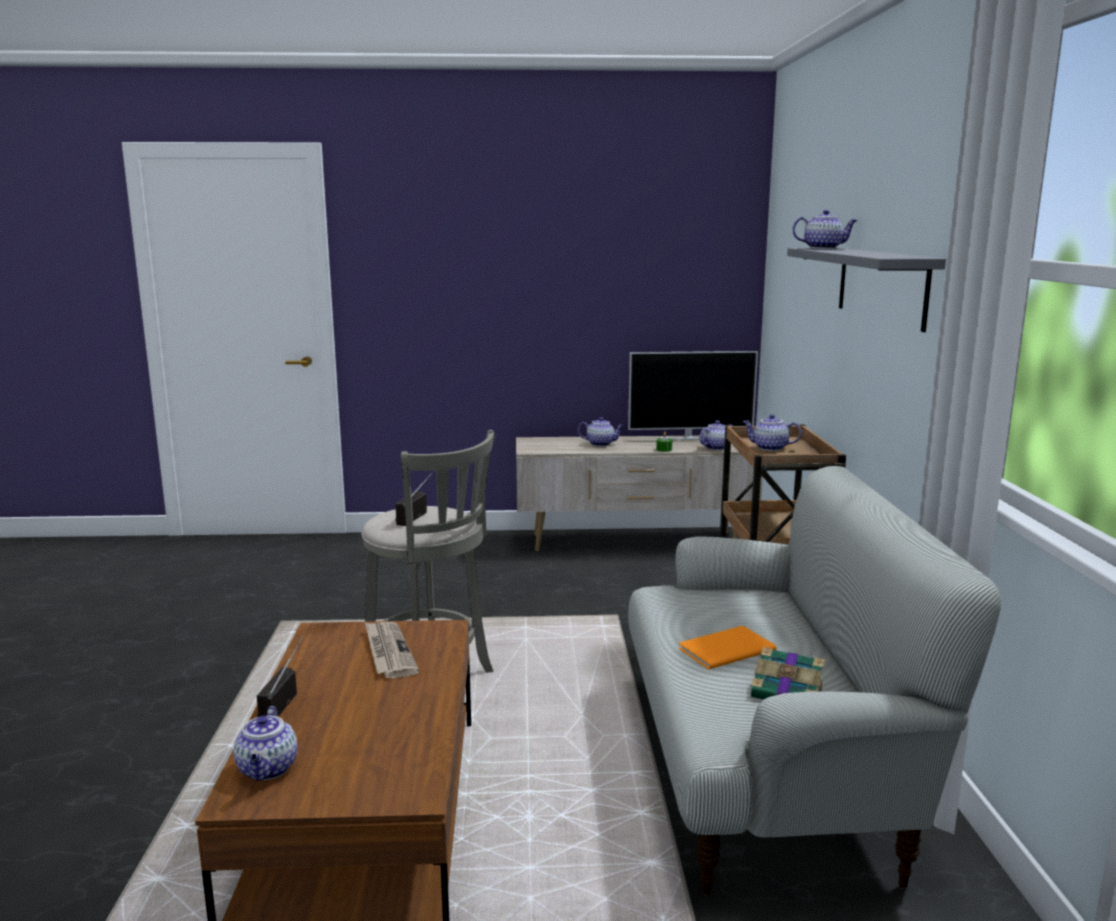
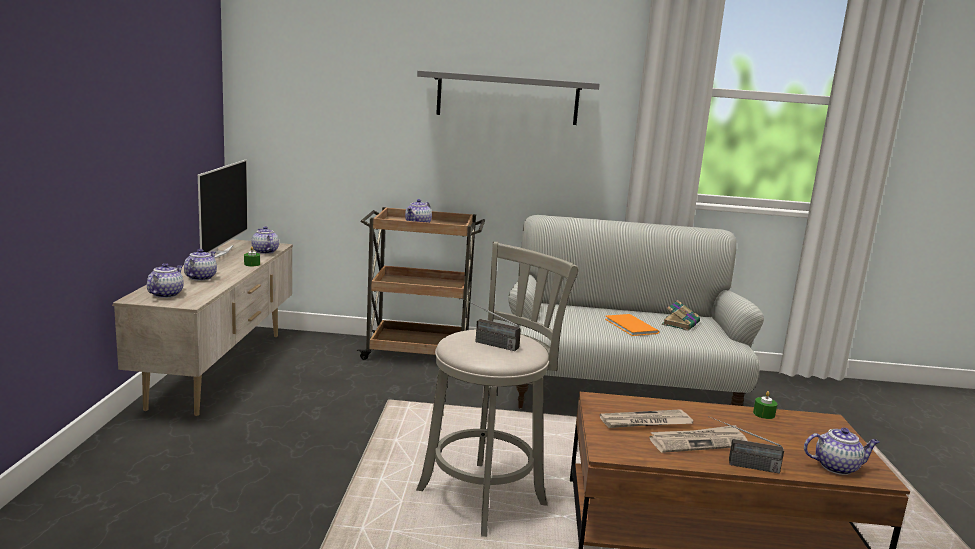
camera: 85 degrees left, 0 degrees up
(339, 679) = (698, 442): none -> newspaper
(428, 736) = (764, 414): none -> green candle
(823, 248) = (444, 71): teapot -> teapot (166, 294)

